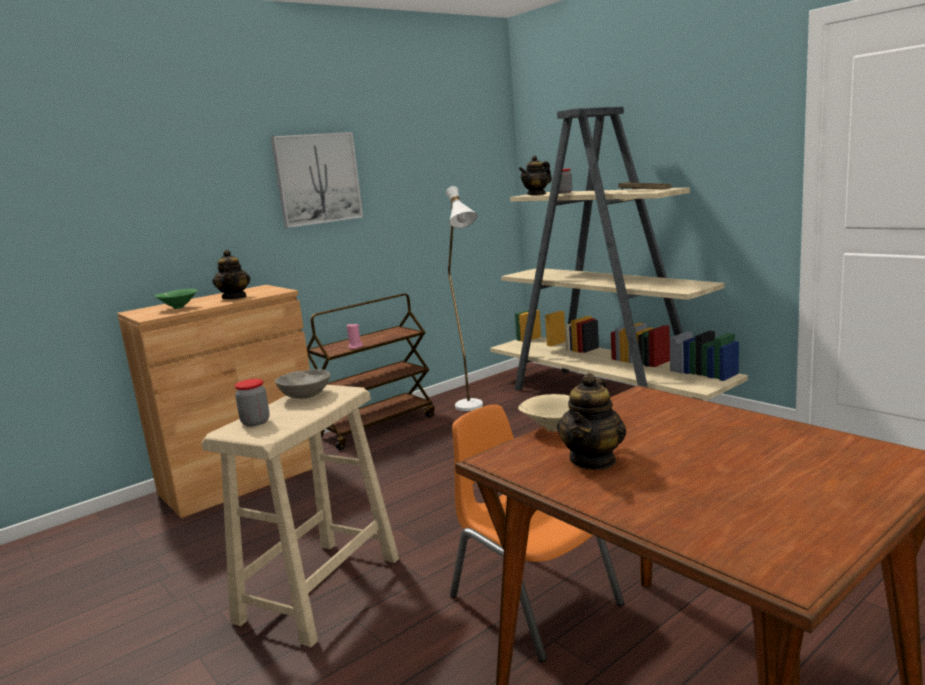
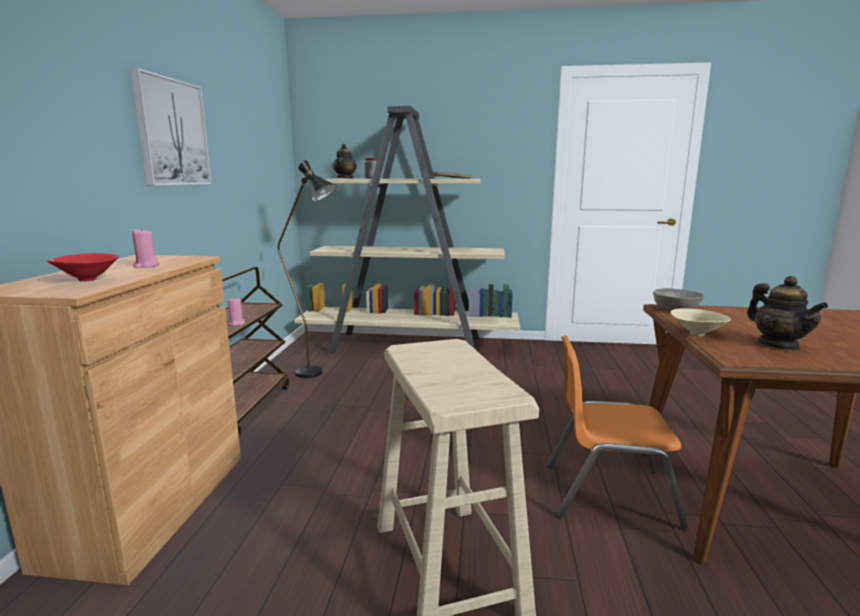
camera: 45 degrees left, 0 degrees up
(178, 308) = (86, 280): green bowl -> red bowl
(235, 297) = (146, 266): teapot -> pink candle
(255, 422) = (451, 387): jar -> none
(304, 396) = (422, 355): grey bowl -> grey bowl (675, 310)
(473, 409) = (317, 374): white floor lamp -> black floor lamp

